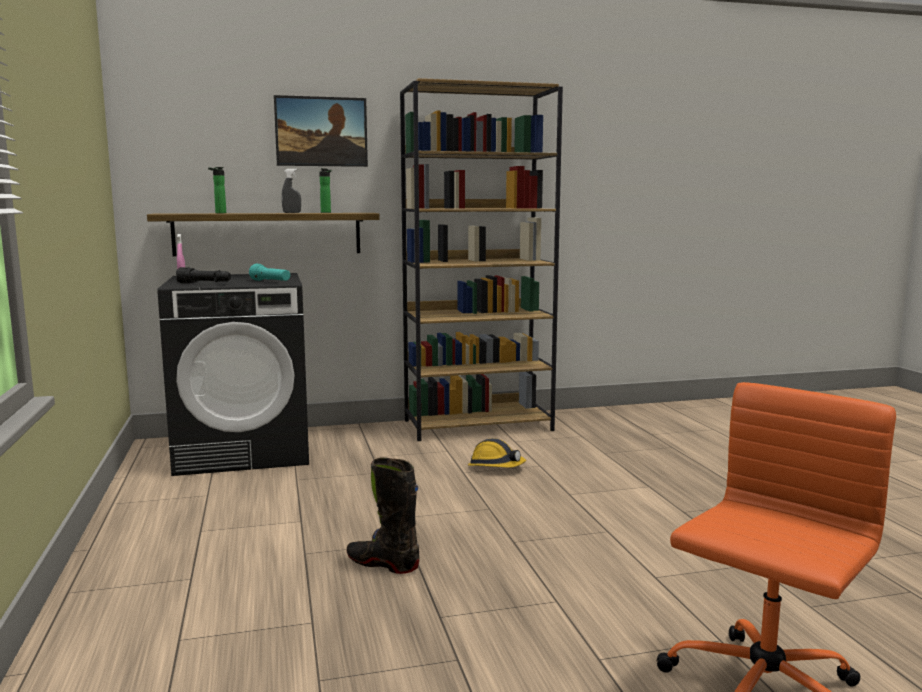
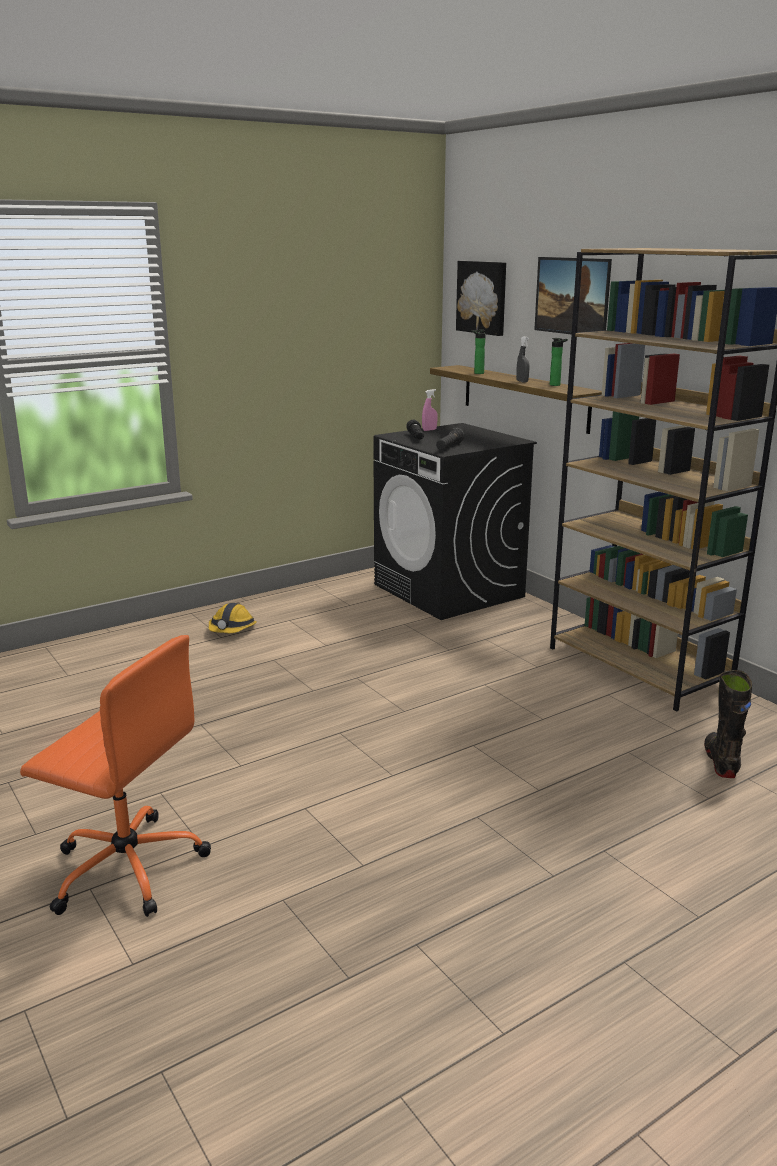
camera: 70 degrees right, 10 degrees up
(187, 137) = (483, 297): none -> picture
(270, 282) = (449, 447): turquoise flashlight -> black flashlight
(383, 564) = (270, 689): black boot -> black boot (721, 762)
(496, 467) = (515, 697): hard hat -> hard hat (232, 630)

